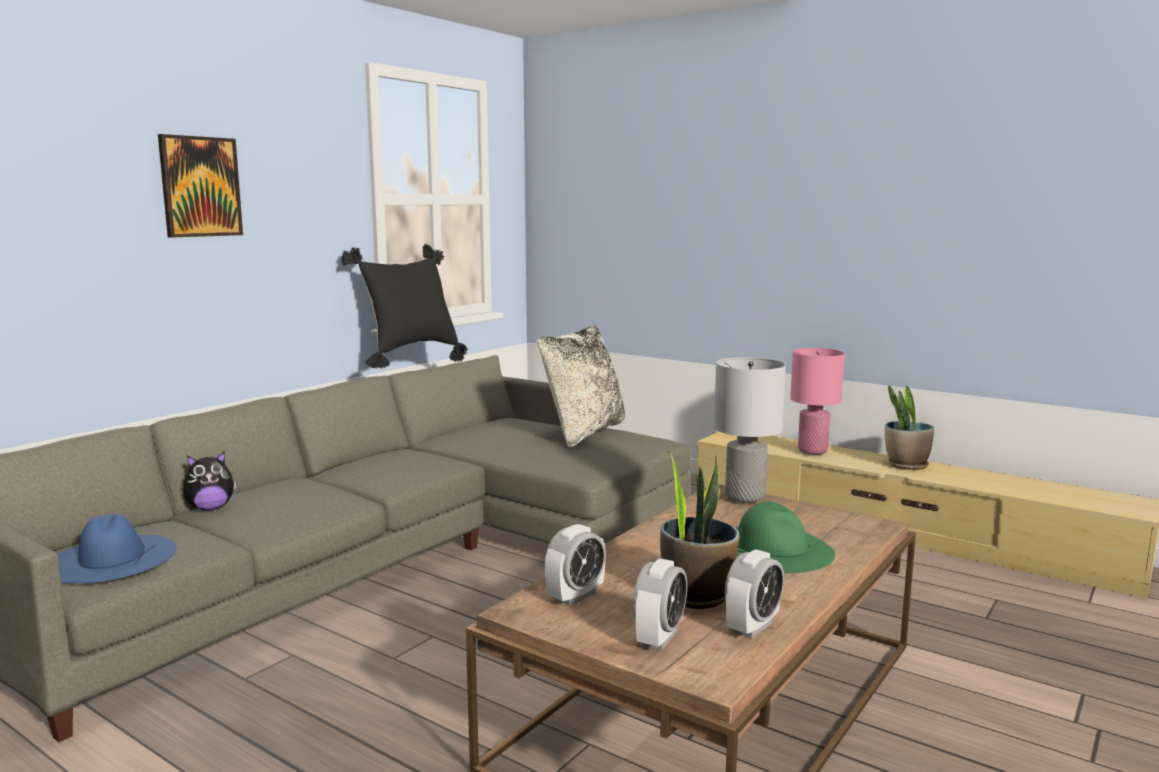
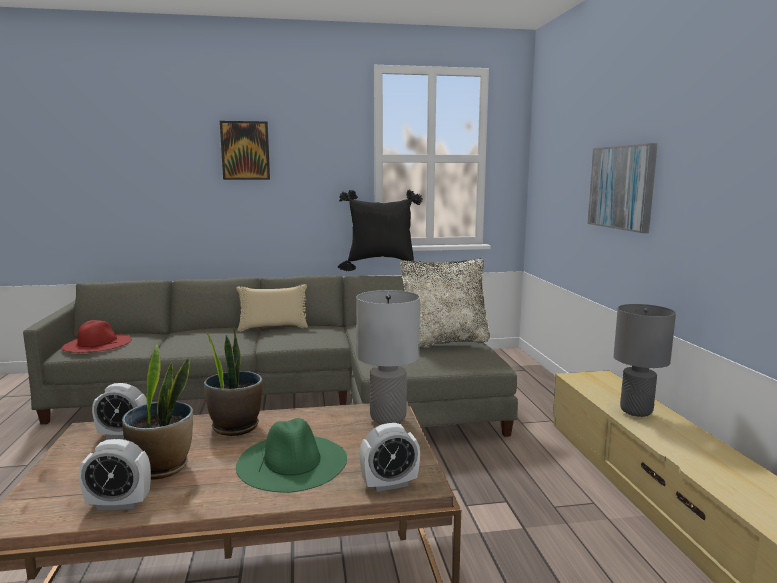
camera: 45 degrees right, 0 degrees up
(112, 558) = (97, 343): blue hat -> red hat
(211, 508) = (183, 332): plush toy -> none
(334, 469) = (273, 328): none -> beige pillow
(659, 638) = (72, 480): alarm clock -> alarm clock (389, 484)
(718, 235) = (622, 187): none -> picture
(812, 452) = (636, 413): pink table lamp -> grey table lamp
(906, 465) = (712, 457): potted plant -> potted plant (235, 426)

